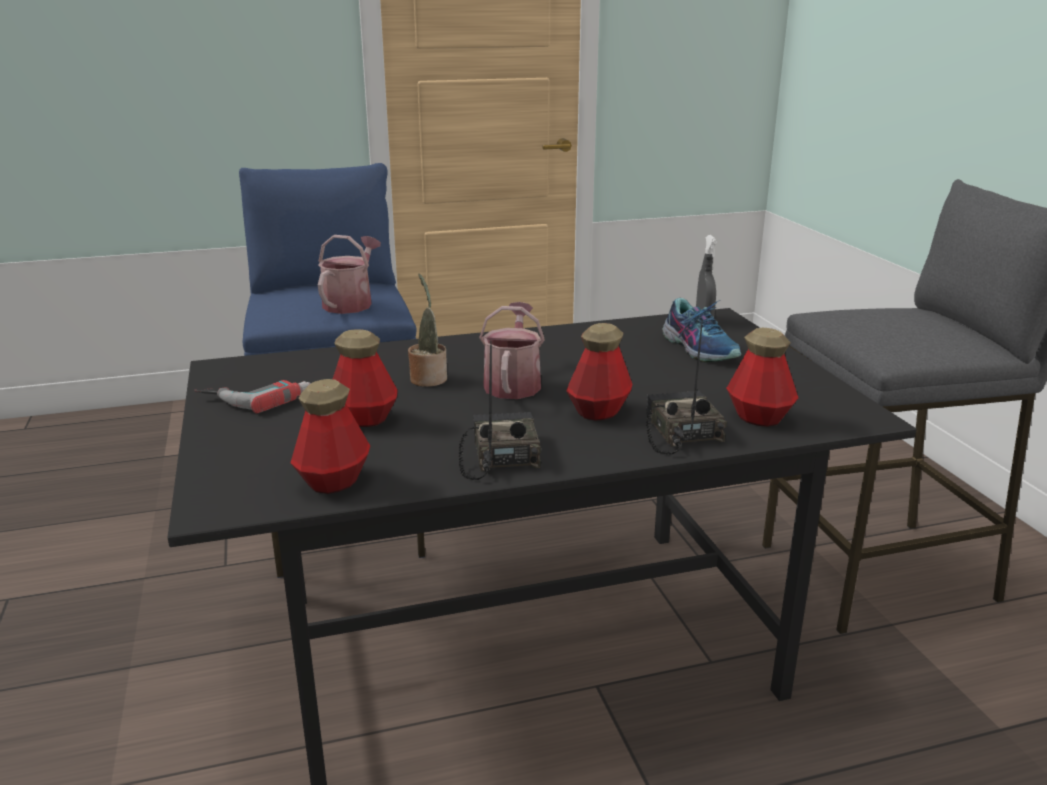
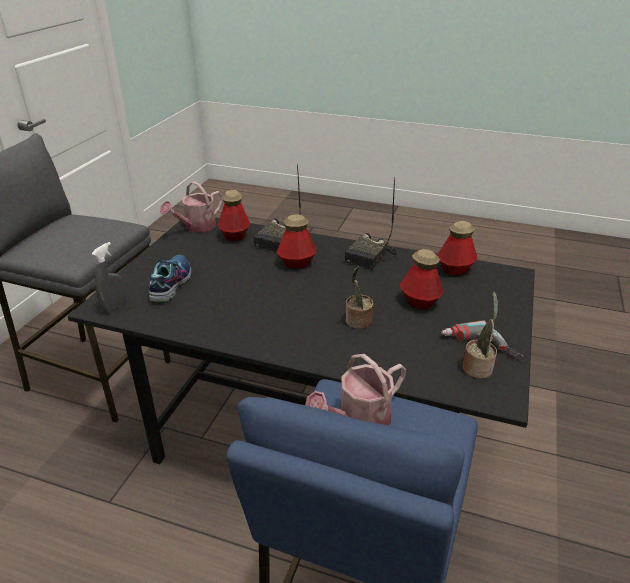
camera: 145 degrees left, 10 degrees up
(253, 380) = (477, 367): none -> potted plant
(513, 383) = (313, 298): watering can -> watering can (196, 227)

